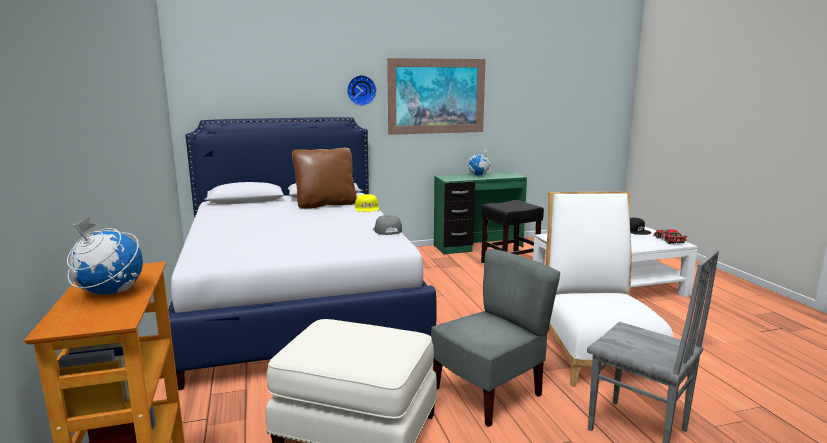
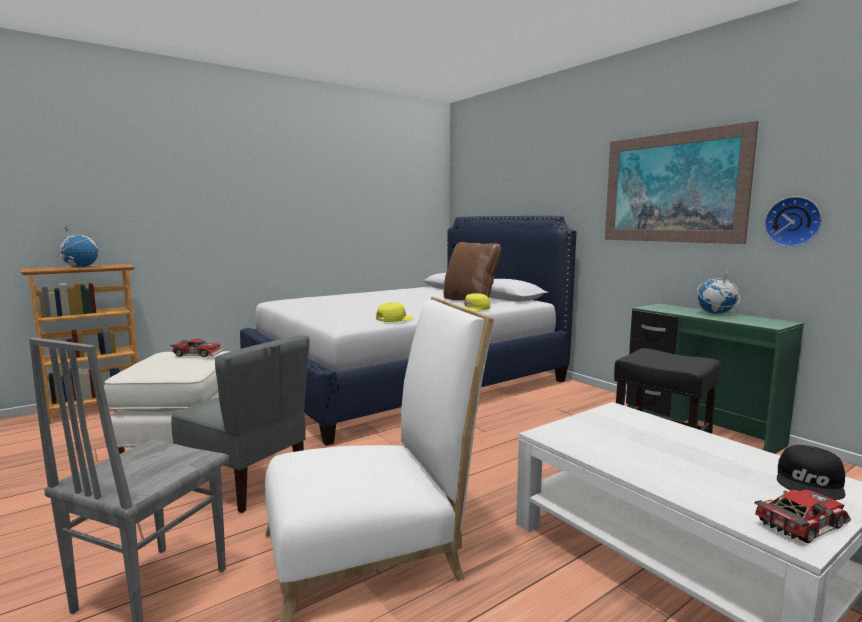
camera: 70 degrees right, 5 degrees down
(340, 330) = (198, 354): none -> toy car
(361, 90) = (581, 184): wall clock -> wall clock (793, 222)
(386, 230) = (394, 318): grey cap -> yellow cap

